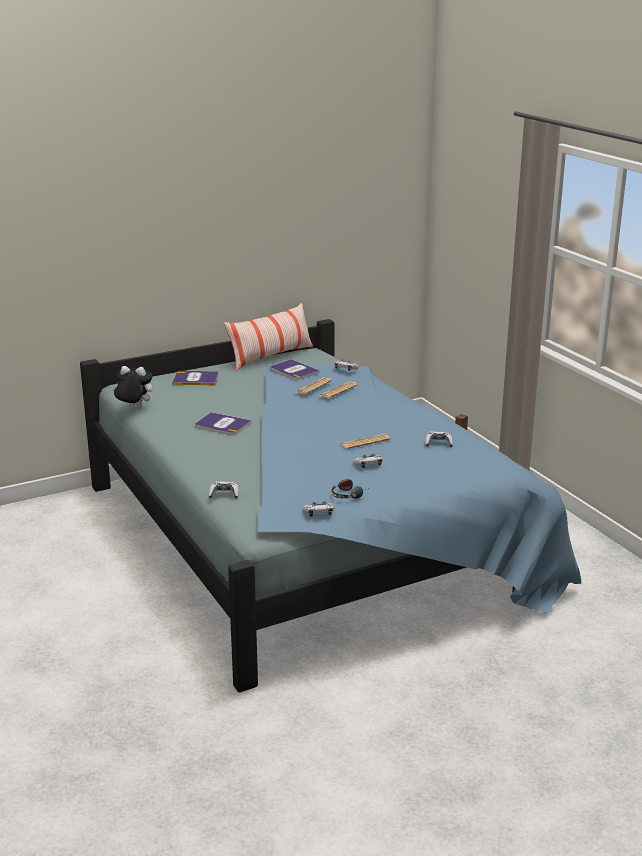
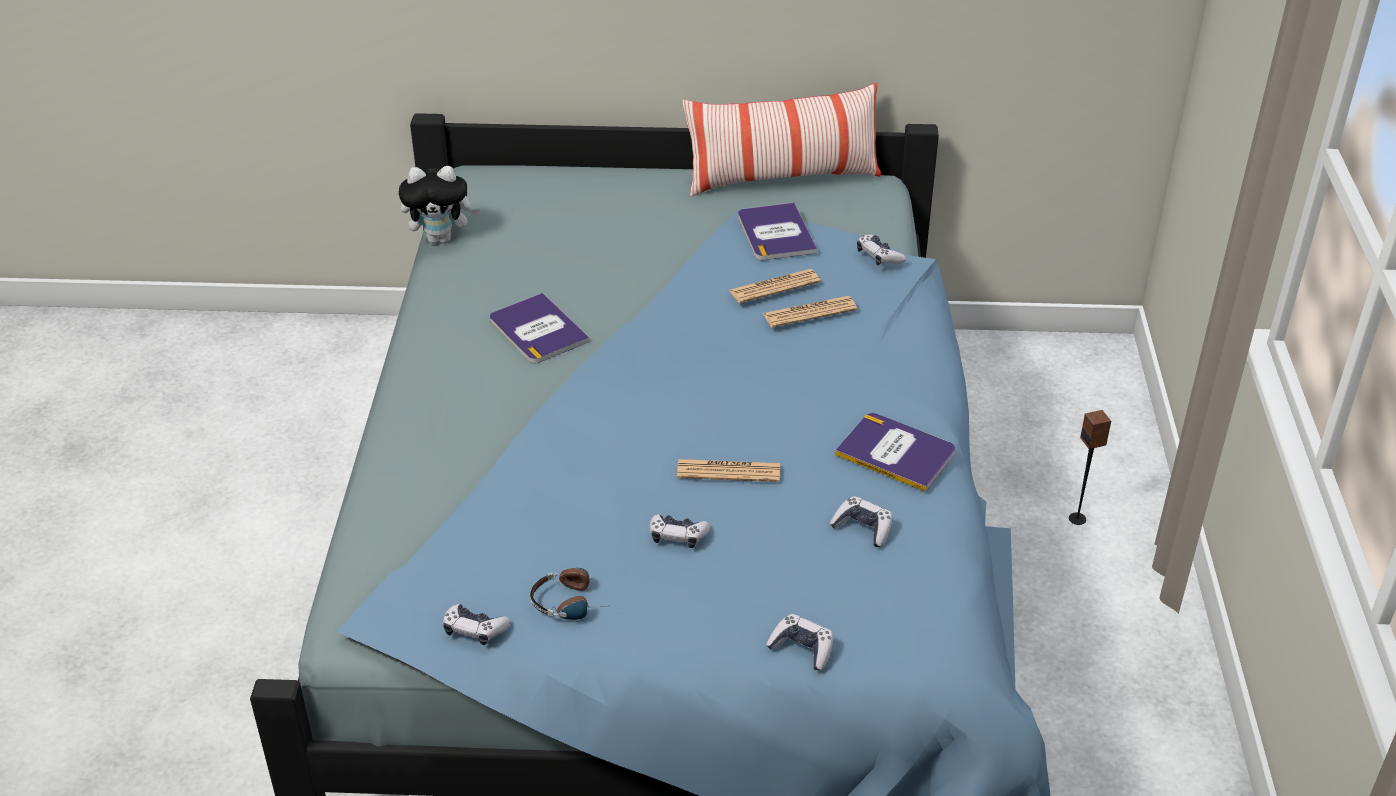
camera: 30 degrees right, 15 degrees up
(134, 408) = (441, 238): plush toy -> plush toy turned 135 degrees clockwise
(196, 379) = (601, 198): book -> book (896, 452)
(224, 494) = (381, 509): game controller -> game controller (802, 648)

